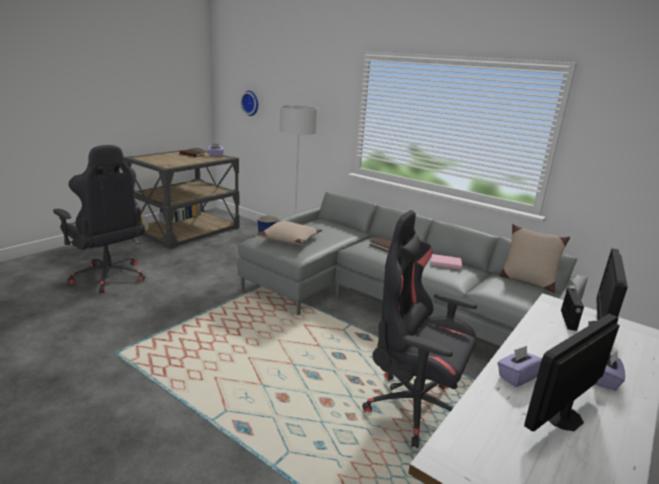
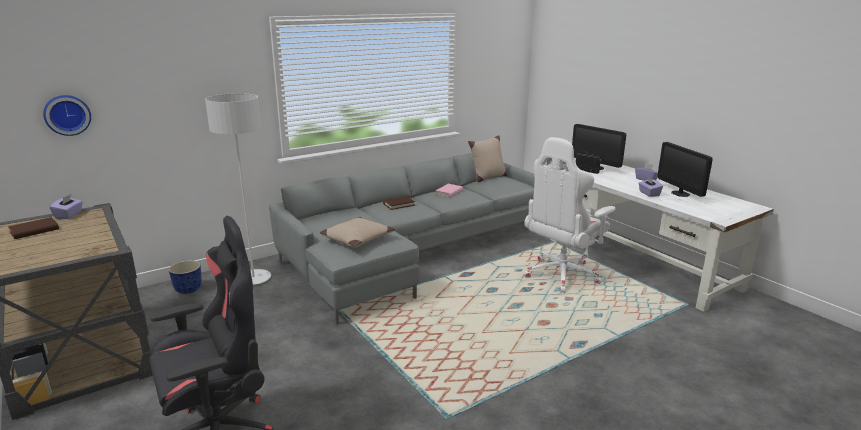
camera: 70 degrees left, 0 degrees up
(416, 409) = (562, 275): black office chair -> white office chair

